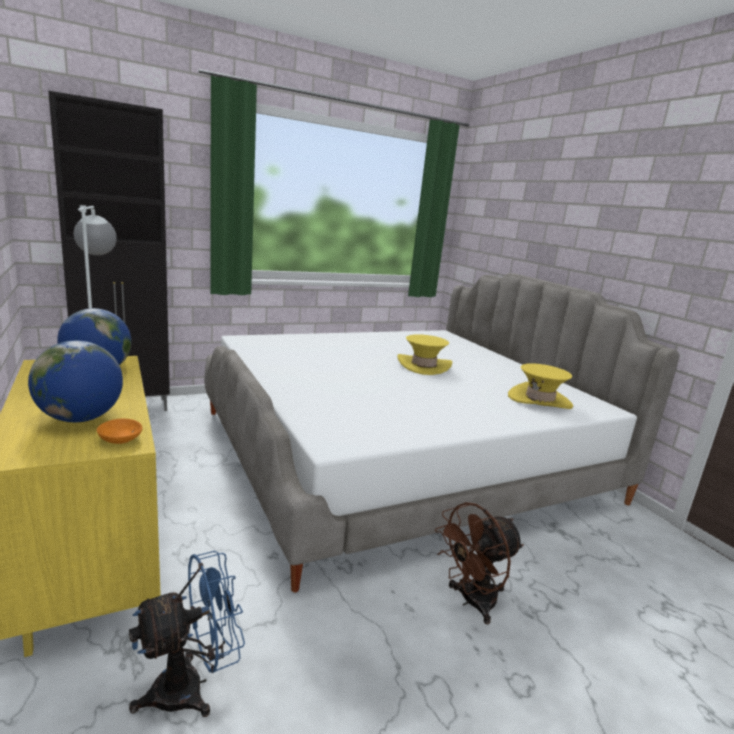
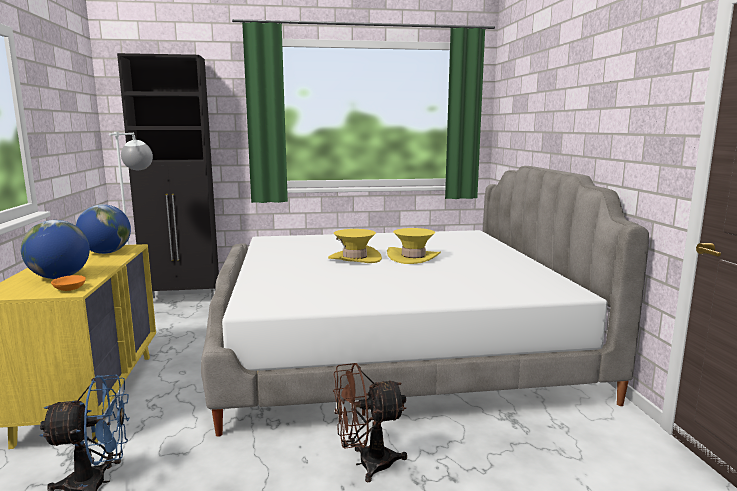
camera: 20 degrees right, 5 degrees down
(539, 400) = (503, 285): yellow hat -> yellow hat (354, 258)

